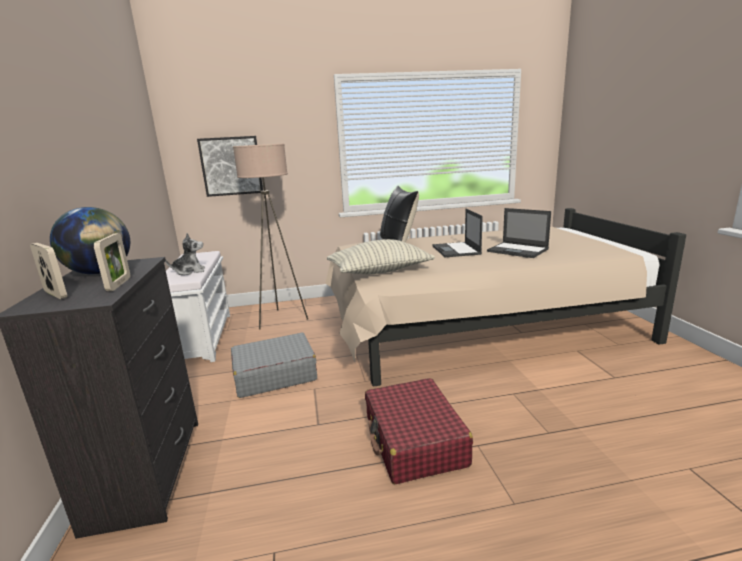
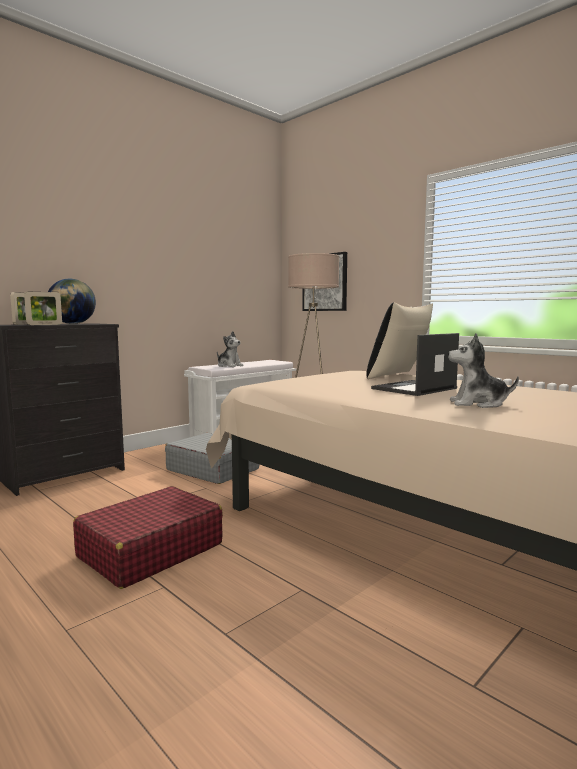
camera: 55 degrees right, 10 degrees down
(380, 271) = (281, 383): pillow -> none
(518, 250) = (478, 404): laptop -> plush toy

